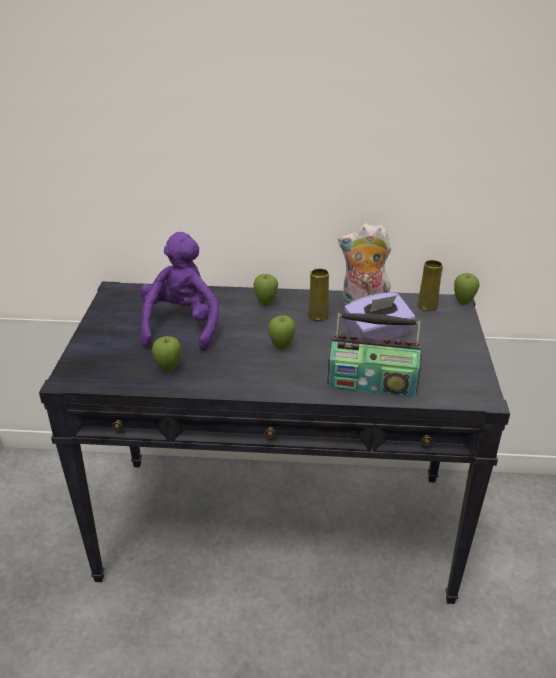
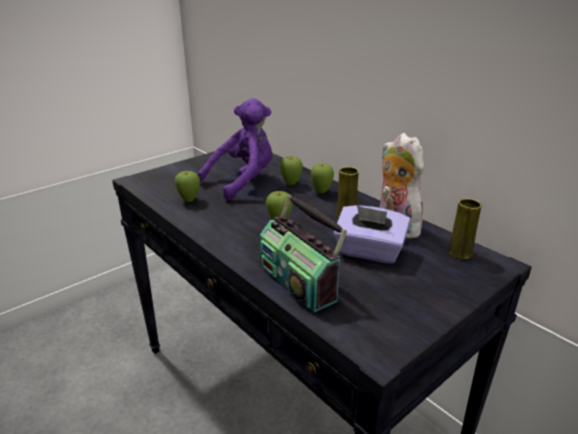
camera: 45 degrees right, 5 degrees down
(463, 303) = (506, 268): apple -> apple (291, 184)

